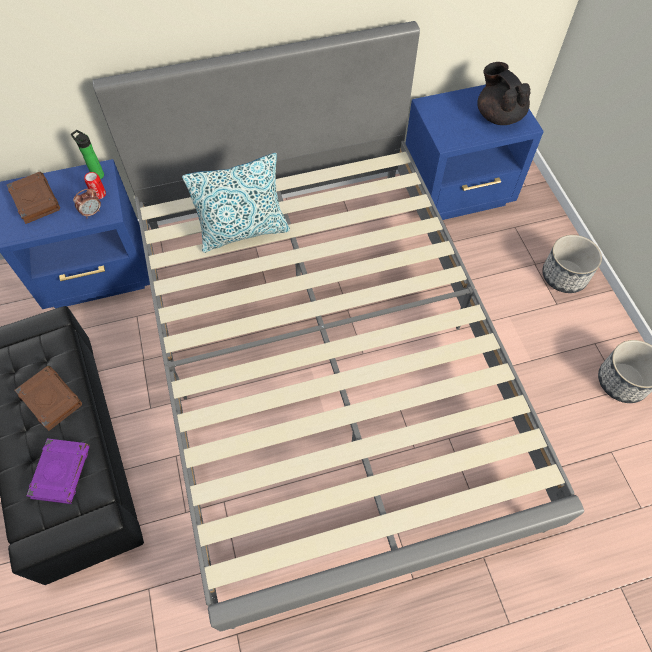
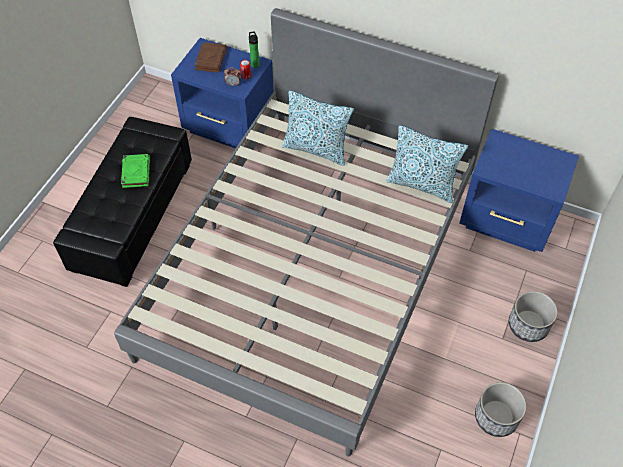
camera: 40 degrees right, 5 degrees down
(50, 399) = (136, 172): brown book -> green book
(61, 471) = (111, 211): purple book -> none
(384, 200) = (421, 185): none -> pillow
(498, 115) = (541, 174): black teapot -> none

